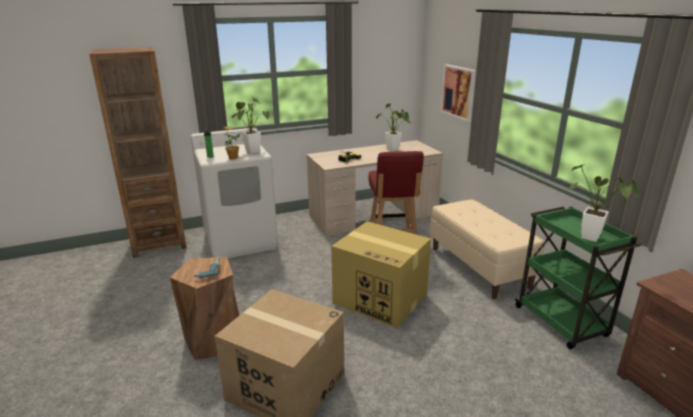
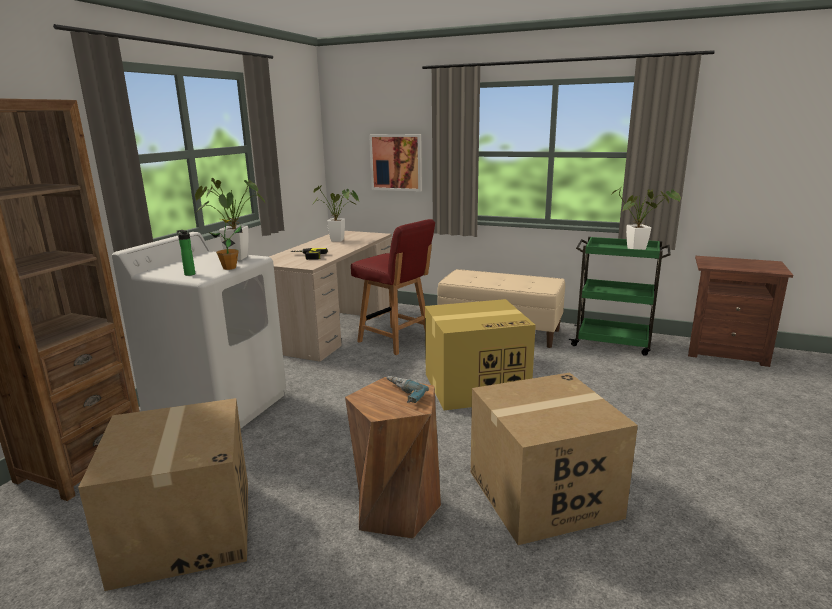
camera: 45 degrees left, 5 degrees down
(140, 295) = (184, 530): none -> cardboard box

